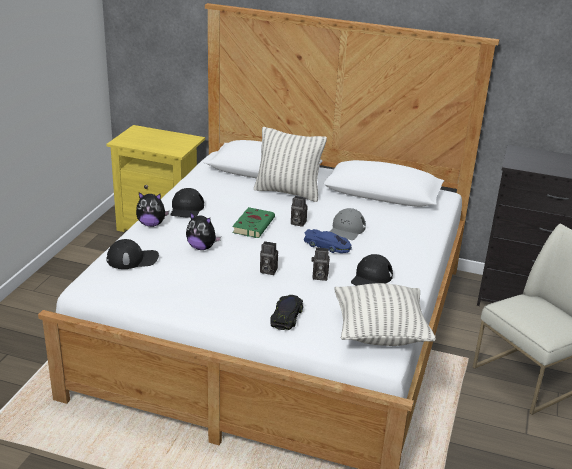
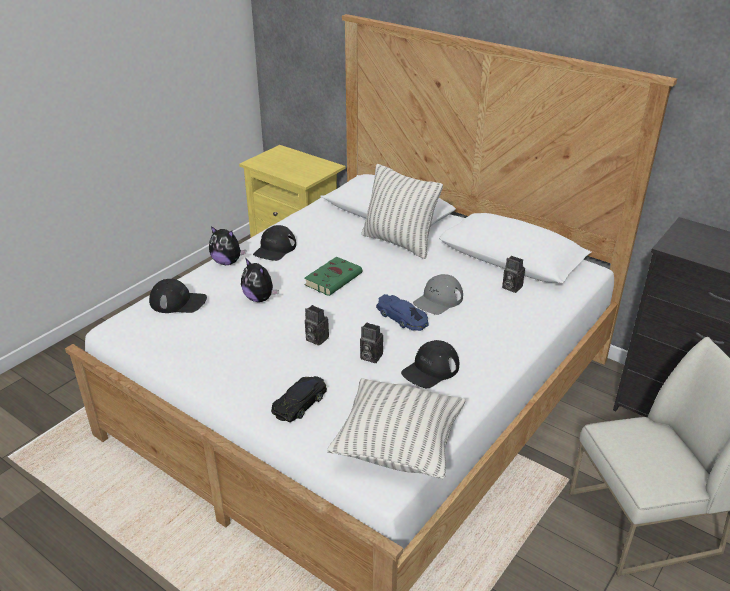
camera: 20 degrees right, 5 degrees up
(297, 223) = (385, 283): camera -> camera (510, 287)

